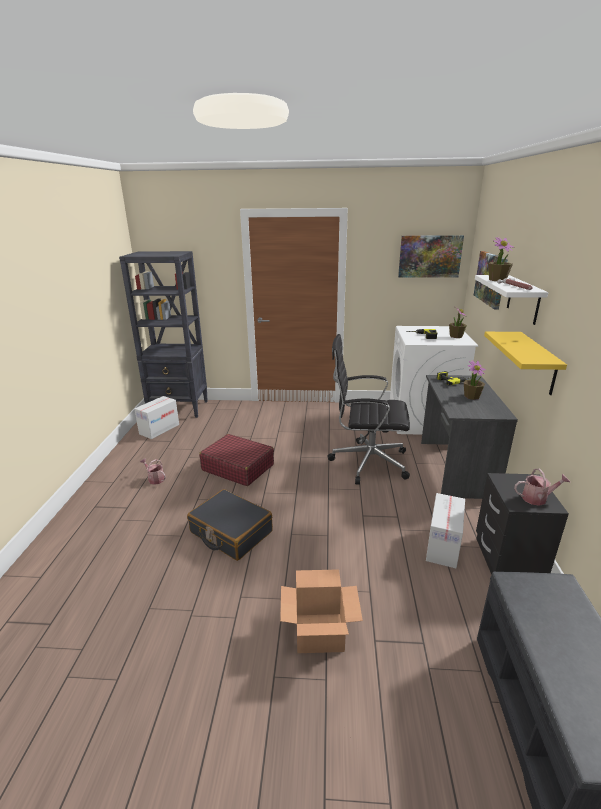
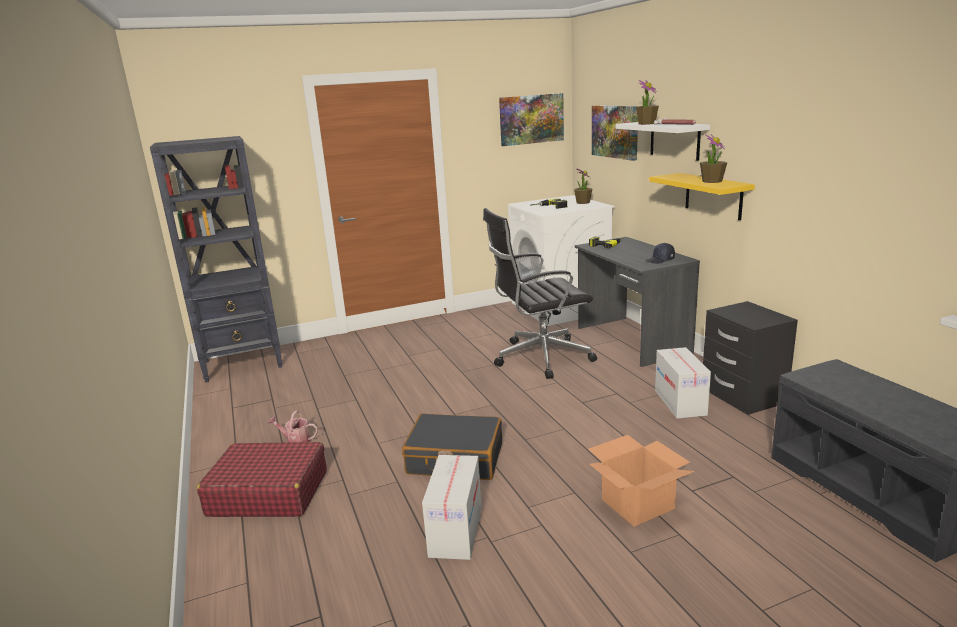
camera: 25 degrees left, 5 degrees down
(159, 429) = (239, 391): cardboard box -> cardboard box (455, 531)
(237, 467) = (395, 400): red suitcase -> red suitcase (268, 493)
(472, 396) = (640, 252): potted plant -> potted plant (712, 181)
(479, 410) = (660, 260): none -> black cap
(537, 498) = (764, 316): watering can -> none

